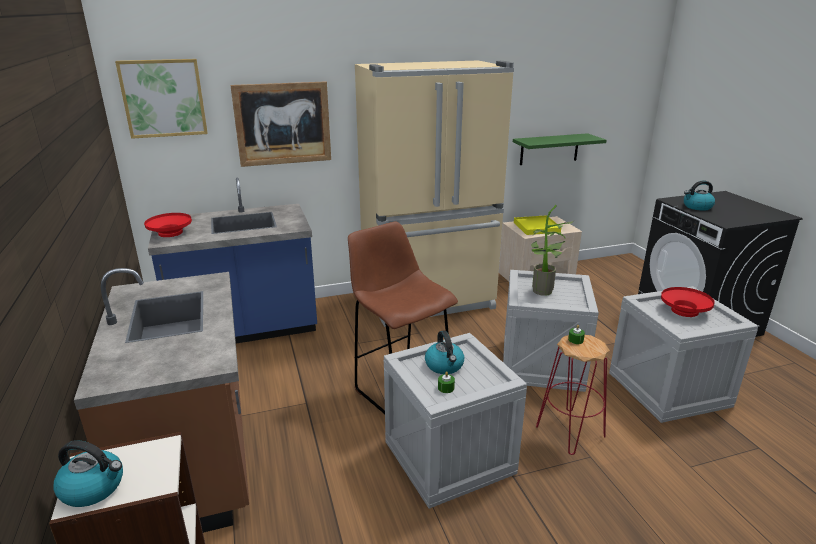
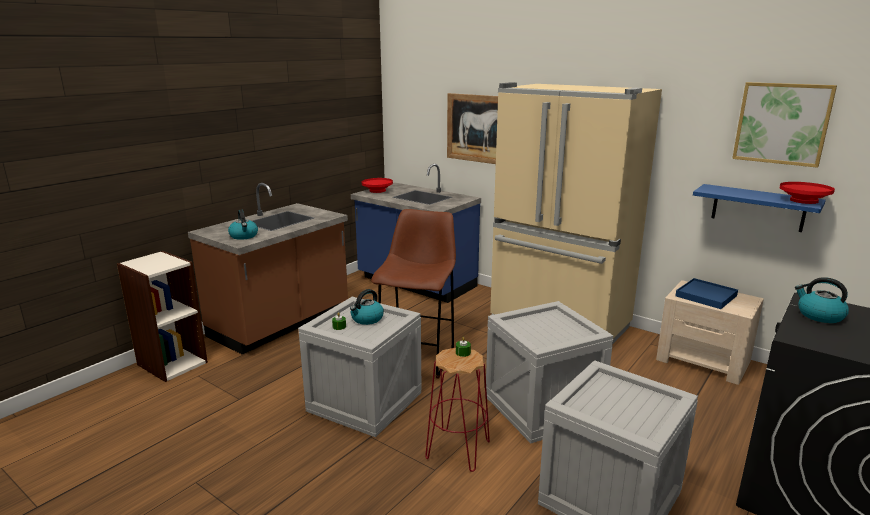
camera: 55 degrees right, 5 degrees down
(94, 488) = (142, 261): kettle -> kettle (244, 236)
(163, 98) = (410, 98): picture -> picture (782, 123)
(536, 227) = (706, 296): yellow tray -> blue tray
(543, 292) = (542, 326): potted plant -> none
(549, 149) = (758, 208): green shelf -> blue shelf
(684, 311) = (626, 402): red bowl -> red bowl (803, 201)

